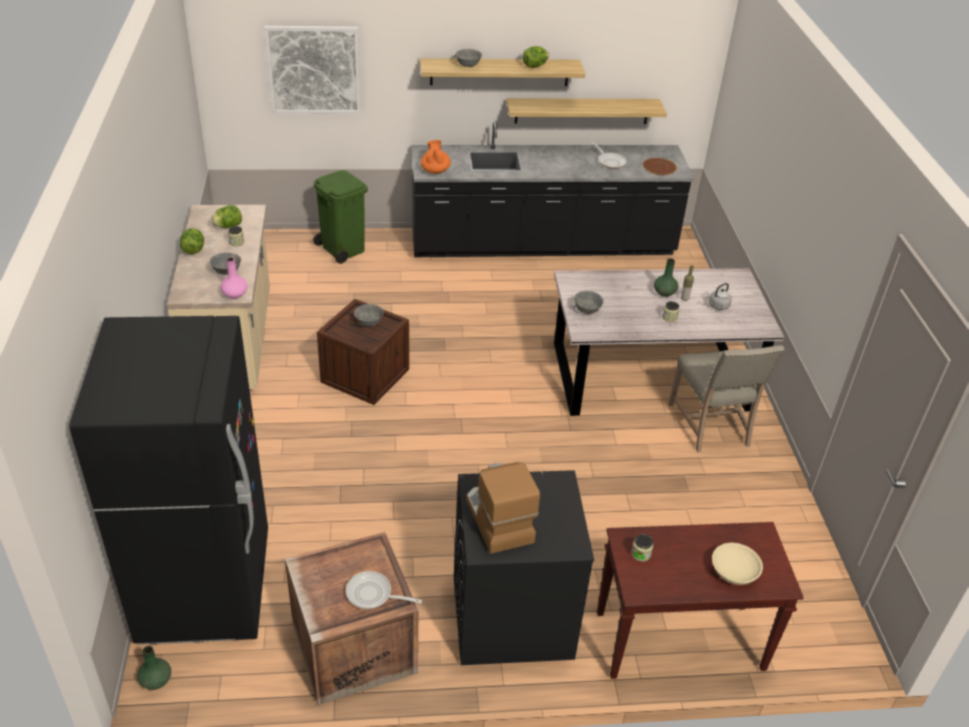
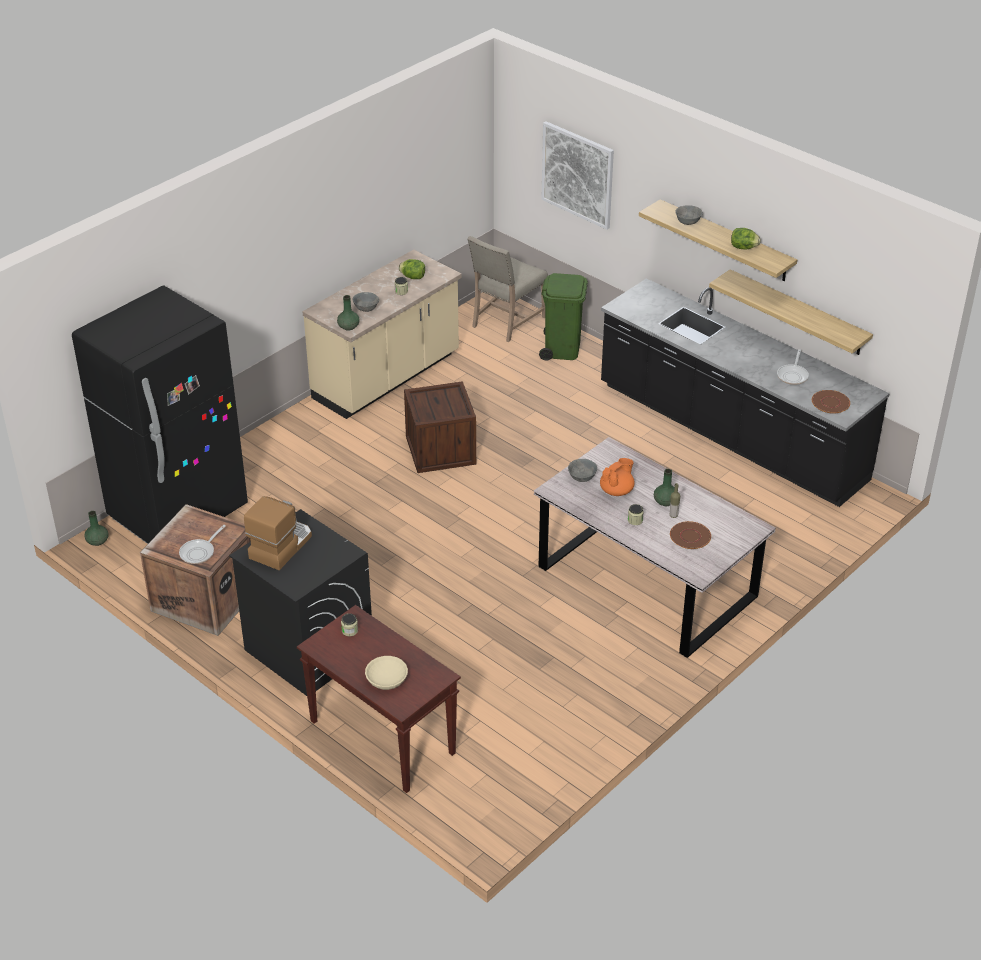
camera: 50 degrees right, 0 degrees up
(193, 250) = (368, 282): lettuce -> none
(235, 294) = (348, 327): pink vase -> green vase
(368, 322) = (448, 403): grey bowl -> none
(373, 594) = (199, 552): frying pan -> frying pan turned 120 degrees counterclockwise
(435, 170) = (628, 309): orange teapot -> orange teapot (617, 490)
(711, 426) = (633, 644): beige chair -> beige chair (506, 322)
(717, 306) = (690, 536): grey kettle -> brown plate

